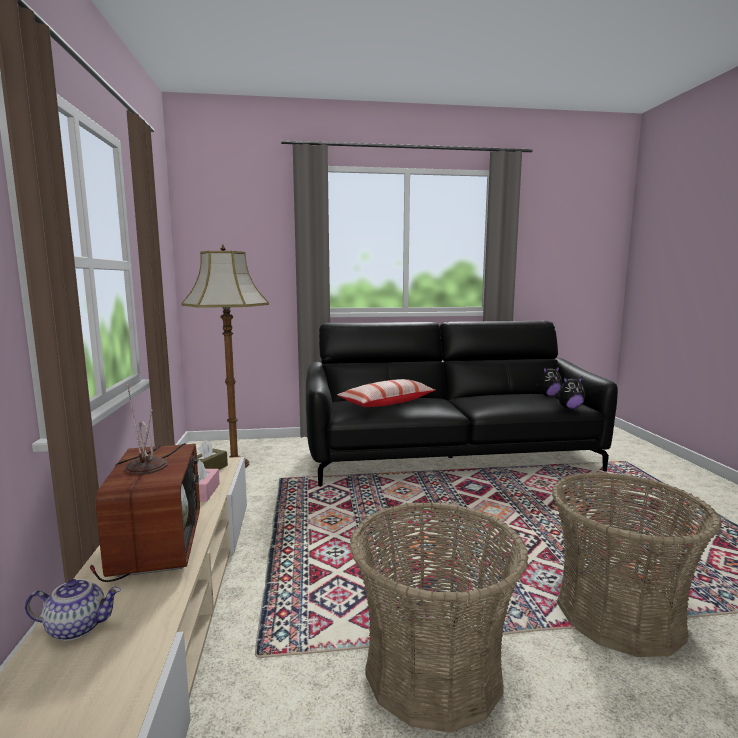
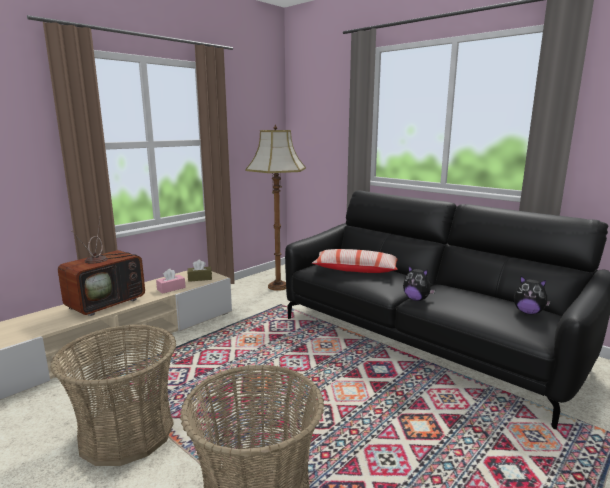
camera: 50 degrees right, 5 degrees up
(78, 627) = (35, 318): teapot -> none
(569, 408) = (513, 332): plush toy -> plush toy (416, 299)

